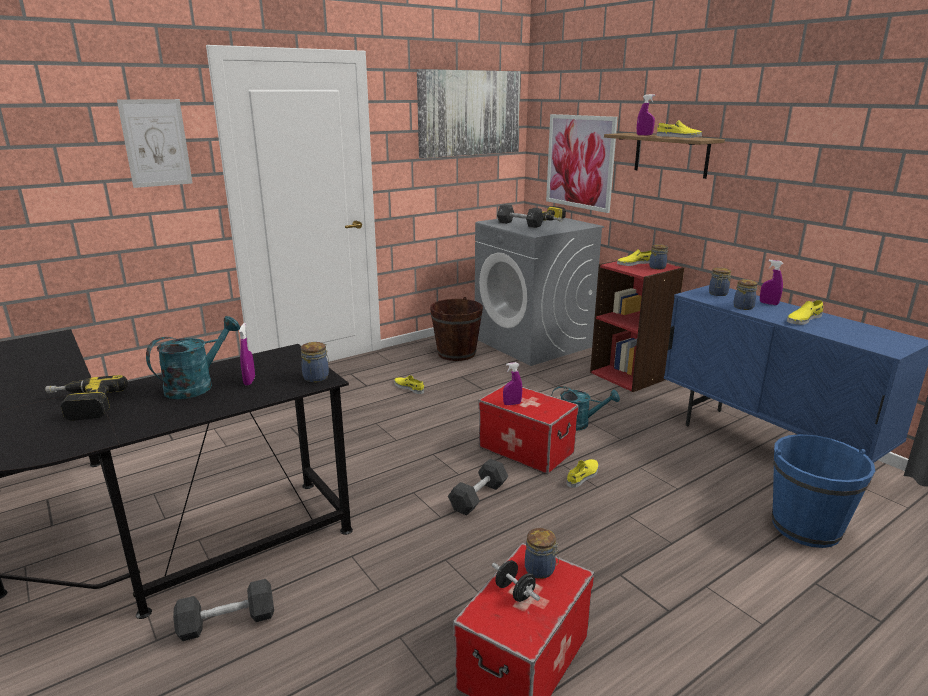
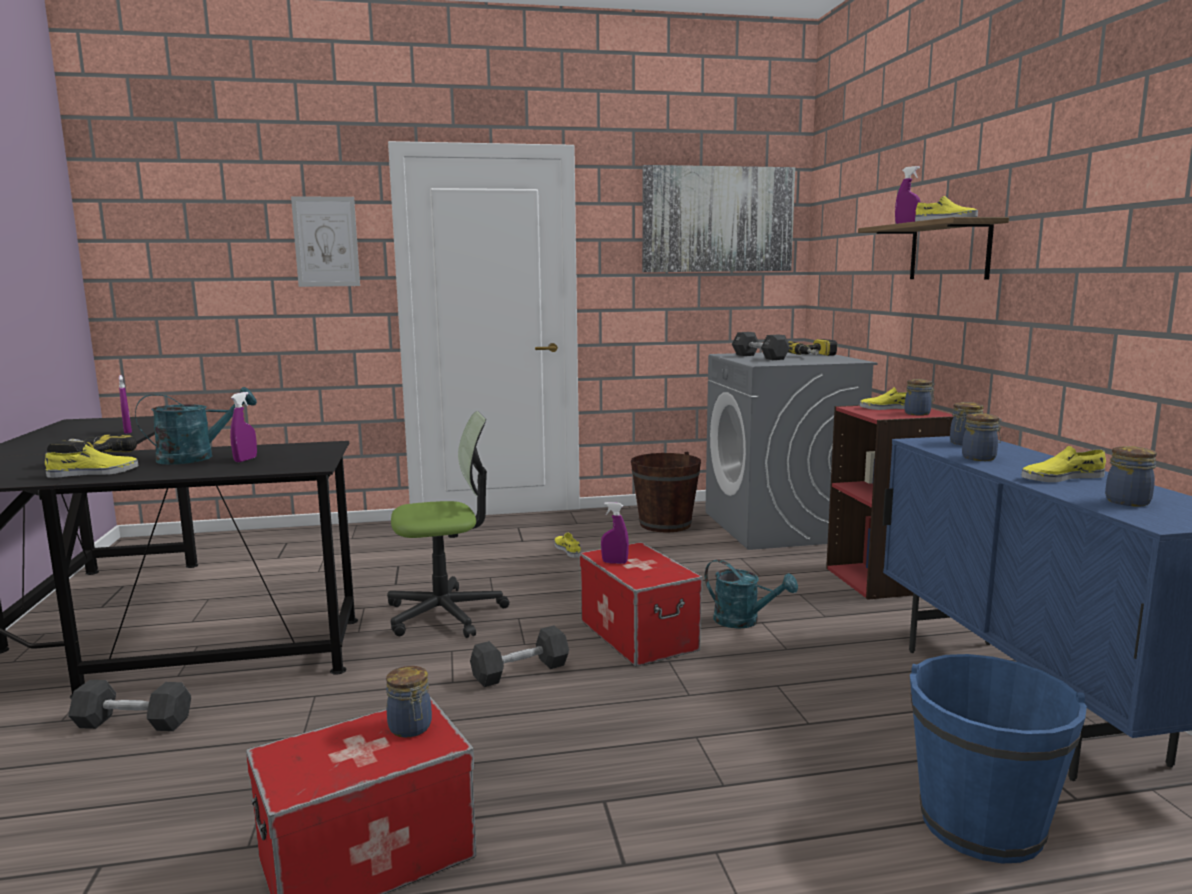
camera: 25 degrees right, 10 degrees down
(317, 377) = (310, 464): jar -> jar (1129, 501)
(375, 462) = (445, 614): none -> office chair
(515, 592) = (350, 741): black dumbbell -> none
(580, 162) = (856, 277): picture -> none
(583, 476) = (682, 679): yellow shoe -> yellow shoe (93, 473)
(768, 303) = (1033, 458): purple spray bottle -> purple spray bottle (127, 432)

